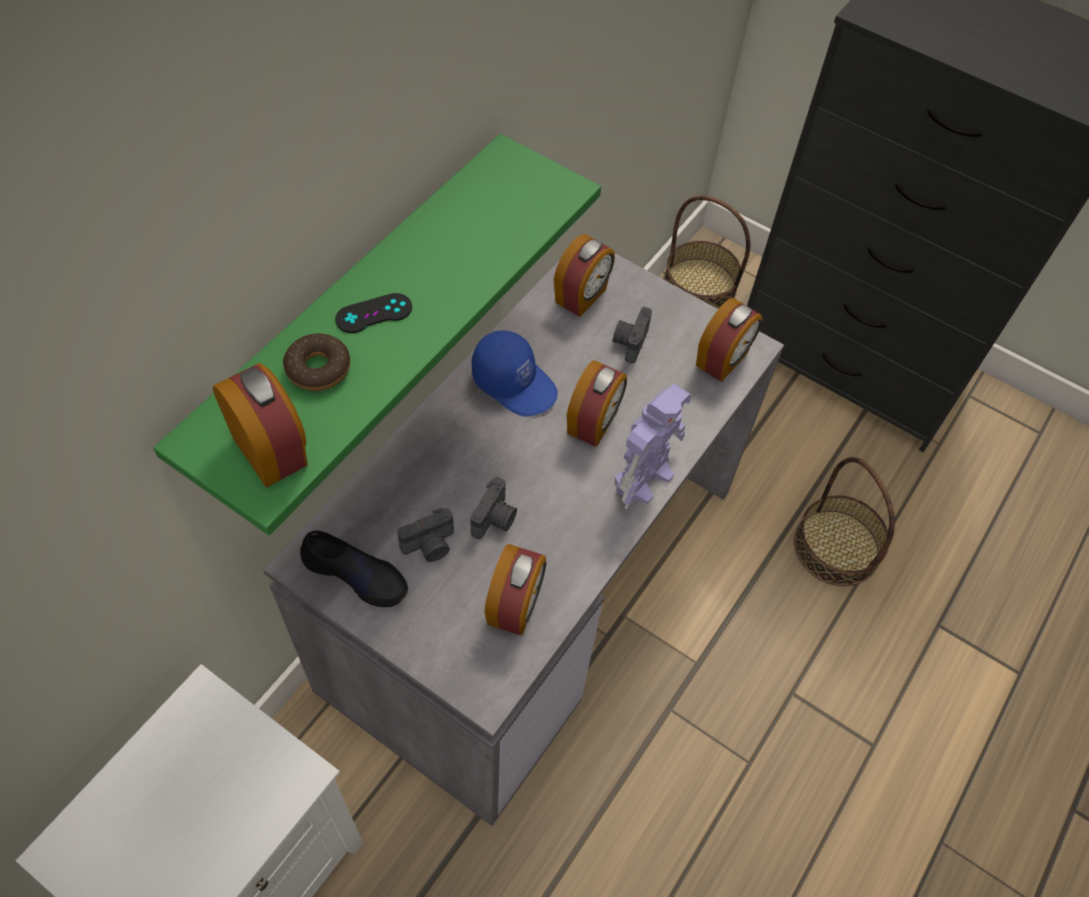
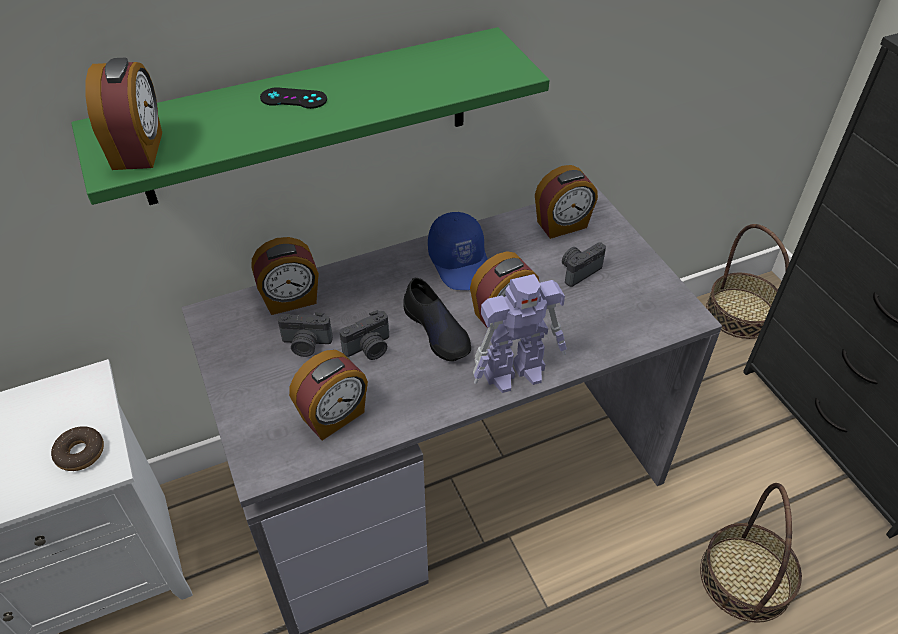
camera: 35 degrees right, 10 degrees down
(318, 368) = (221, 116): donut -> donut (80, 453)
(356, 574) = (239, 339): black shoe -> black shoe (437, 330)
(723, 360) = (653, 315): alarm clock -> alarm clock (291, 300)

